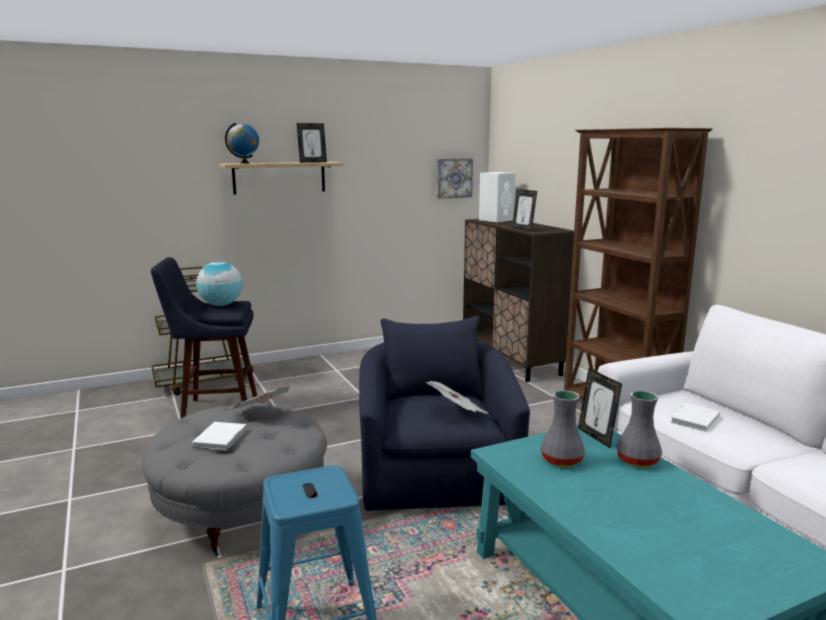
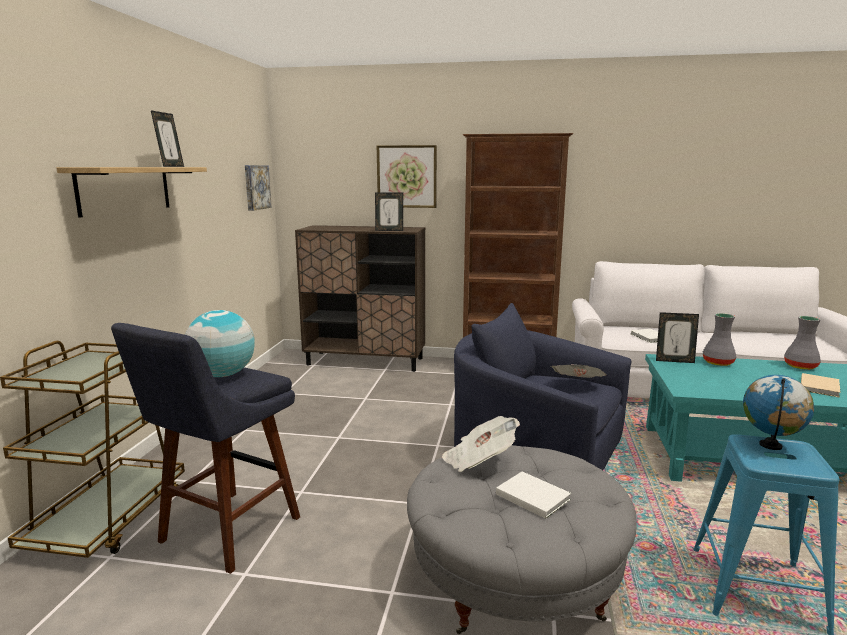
camera: 55 degrees left, 0 degrees up
(244, 163) = (107, 166): globe -> globe (771, 446)
(496, 220) = (323, 227): white speaker -> none
(562, 460) = (708, 378): grey vase -> grey vase (800, 366)
(569, 174) = (407, 176): none -> picture
(655, 532) = (820, 387): none -> beige book

